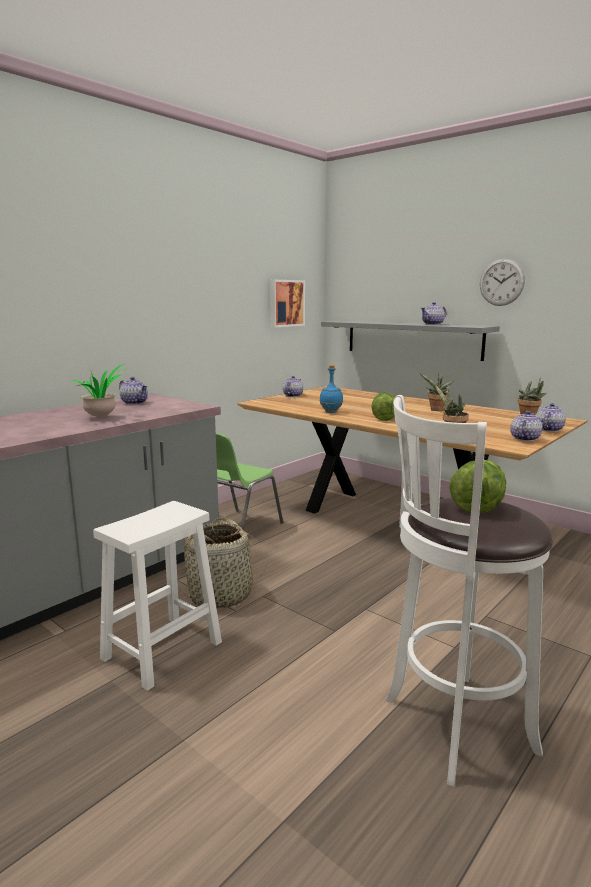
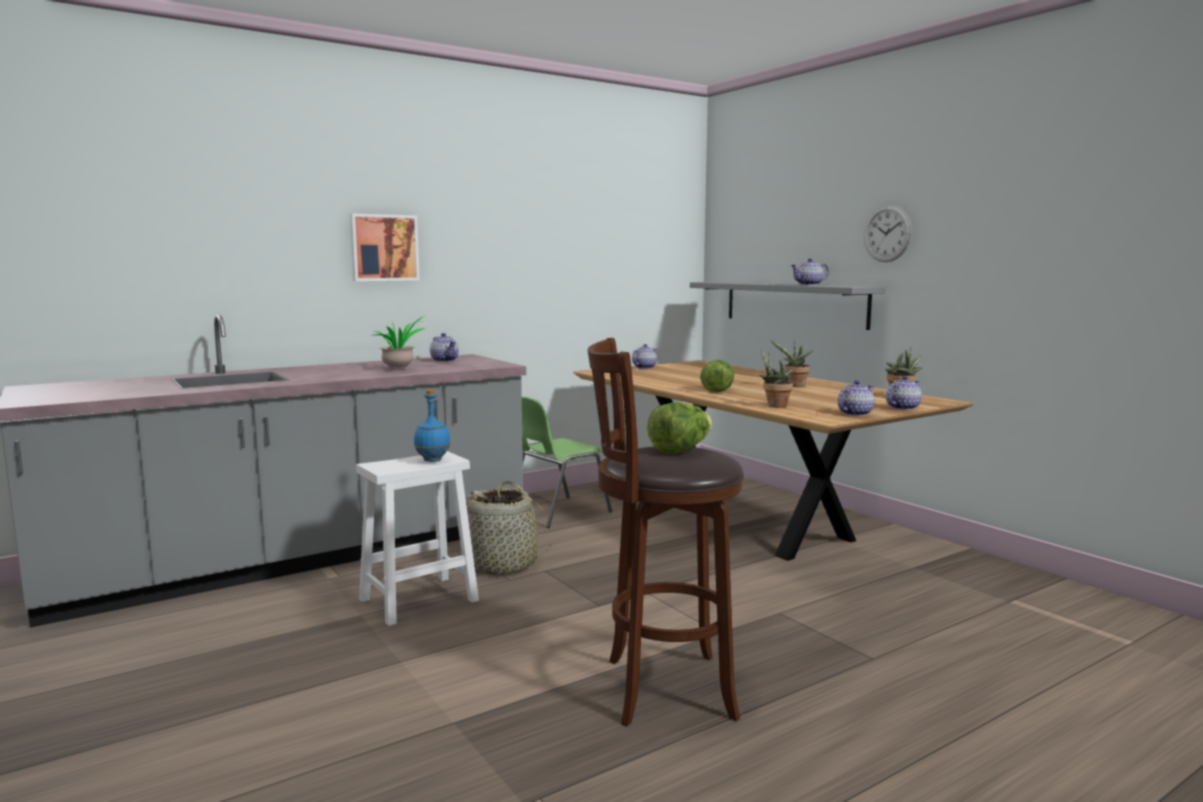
camera: 15 degrees right, 5 degrees down
(286, 303) = (648, 260): picture -> picture (384, 248)
(330, 412) = (665, 383): blue bottle -> blue bottle (432, 460)
(452, 727) = (661, 688): white stool -> brown stool

